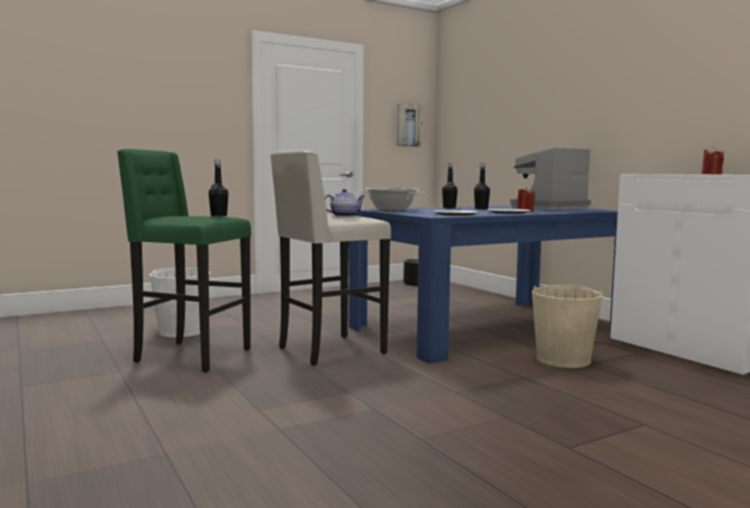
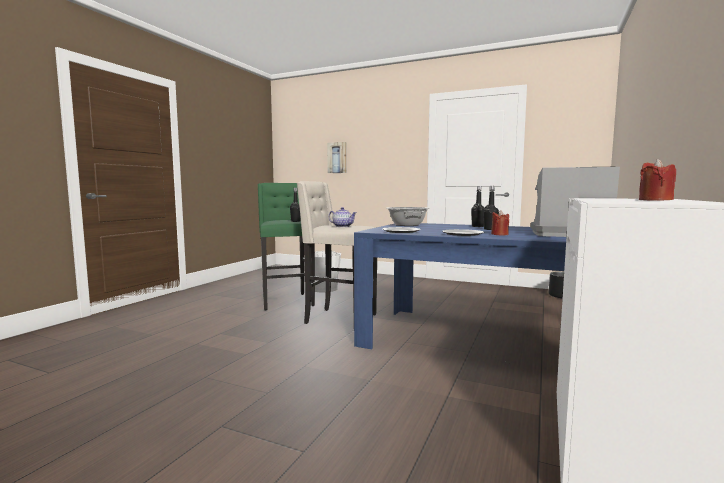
camera: 55 degrees right, 0 degrees up
(408, 125) = (575, 149): picture -> picture (337, 158)
(563, 359) = (445, 386): beige bucket -> none

